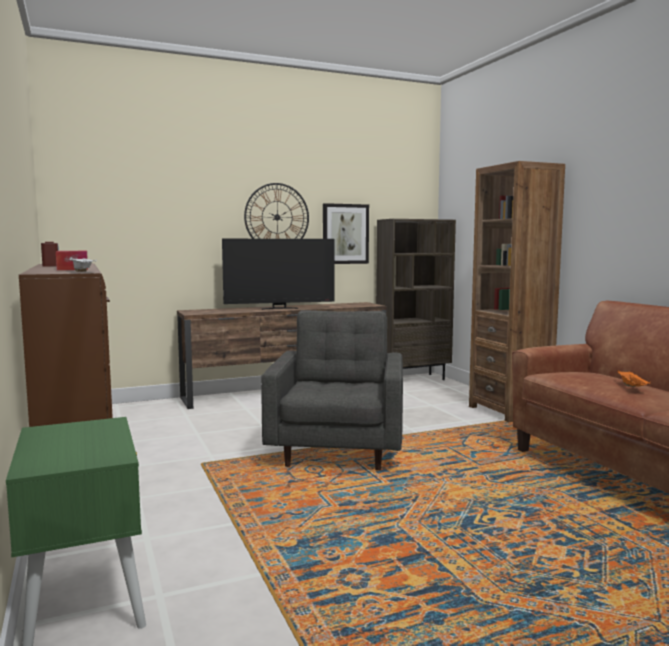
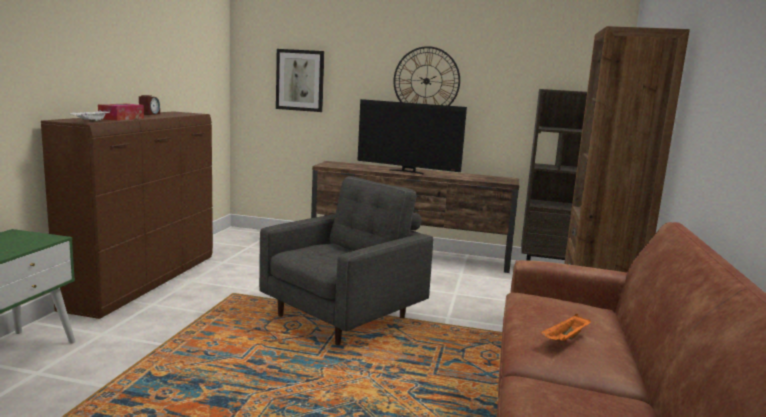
camera: 35 degrees right, 5 degrees up
(345, 234) = (500, 102): picture -> picture (300, 80)

